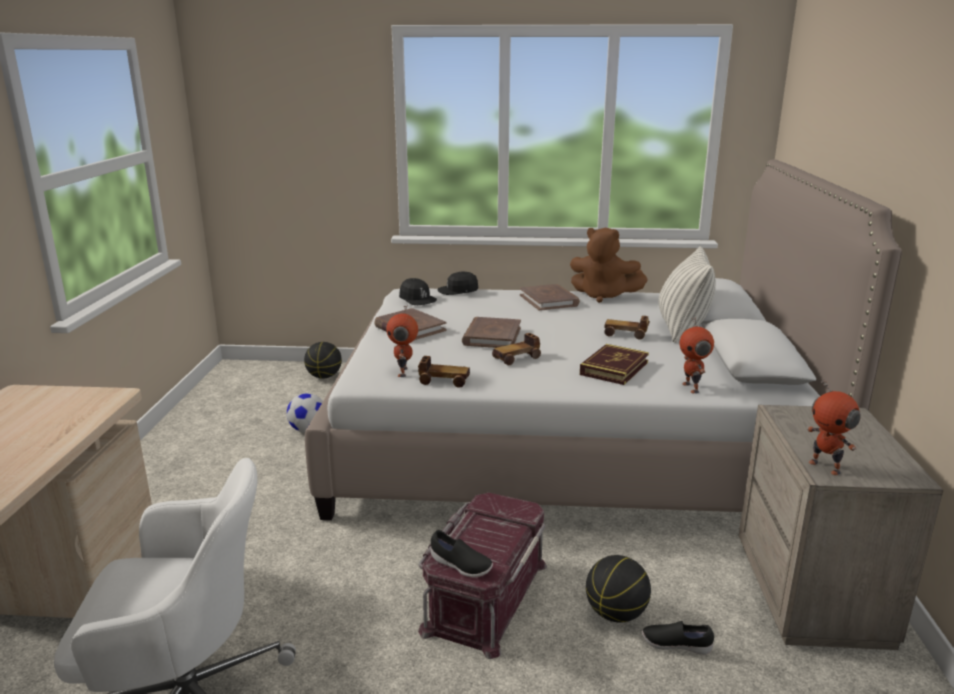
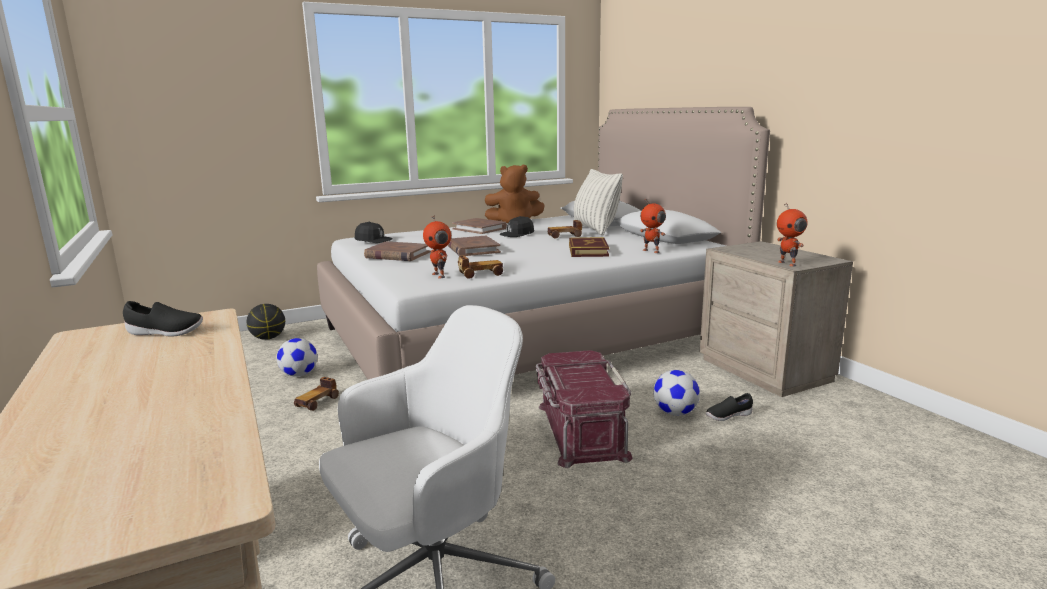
camera: 30 degrees left, 5 degrees down
(458, 290) = (399, 232): black cap -> black cap (517, 234)
(460, 566) = (589, 393): black shoe -> black shoe (165, 333)
(517, 358) = (512, 256): toy car -> toy car (317, 402)
(616, 614) = (675, 413): basketball -> football
(825, 467) = (788, 263): toy robot -> toy robot turned 45 degrees clockwise

